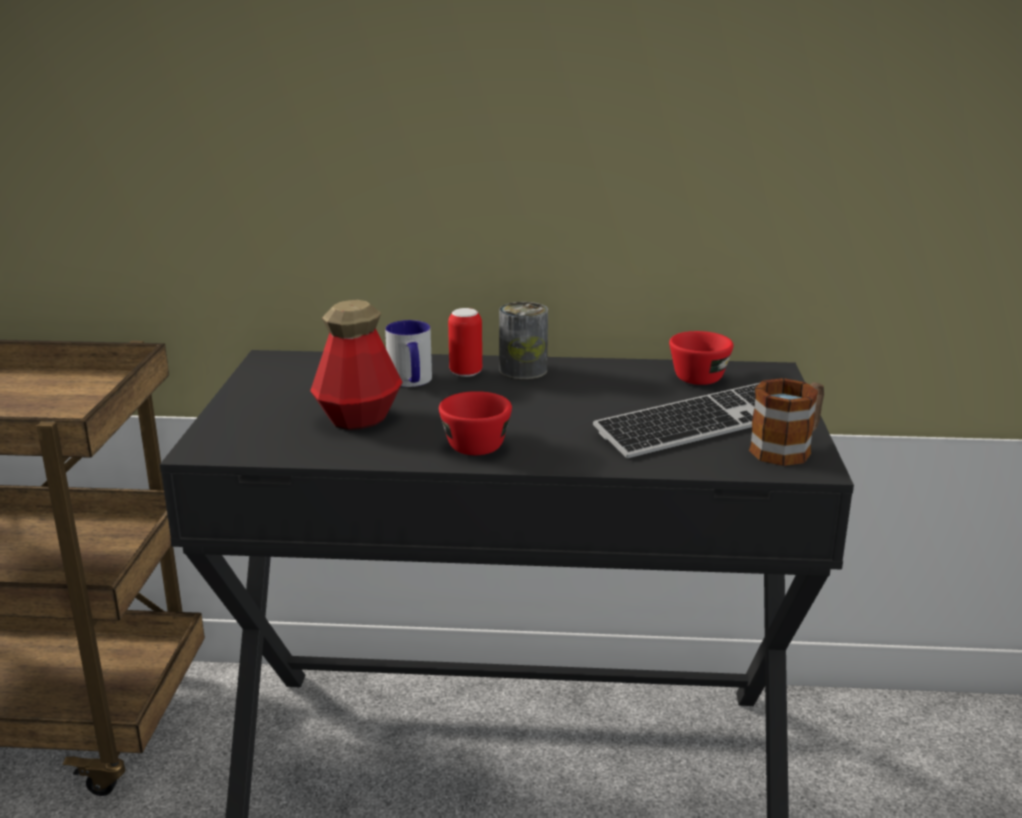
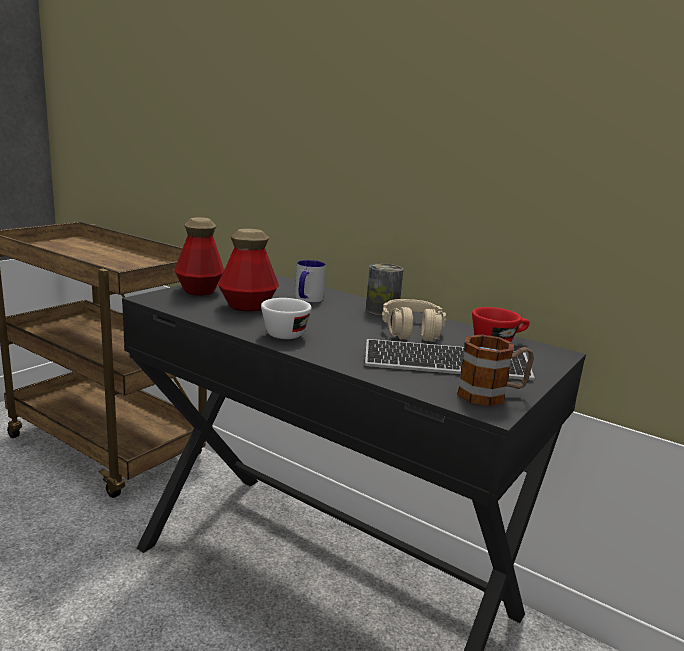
camera: 30 degrees right, 5 degrees down
(248, 414) = (199, 290): none -> bottle
(465, 373) = (345, 303): can -> none
(474, 442) = (288, 333): red cup -> white cup
(601, 391) = (412, 331): none -> beige headphones

